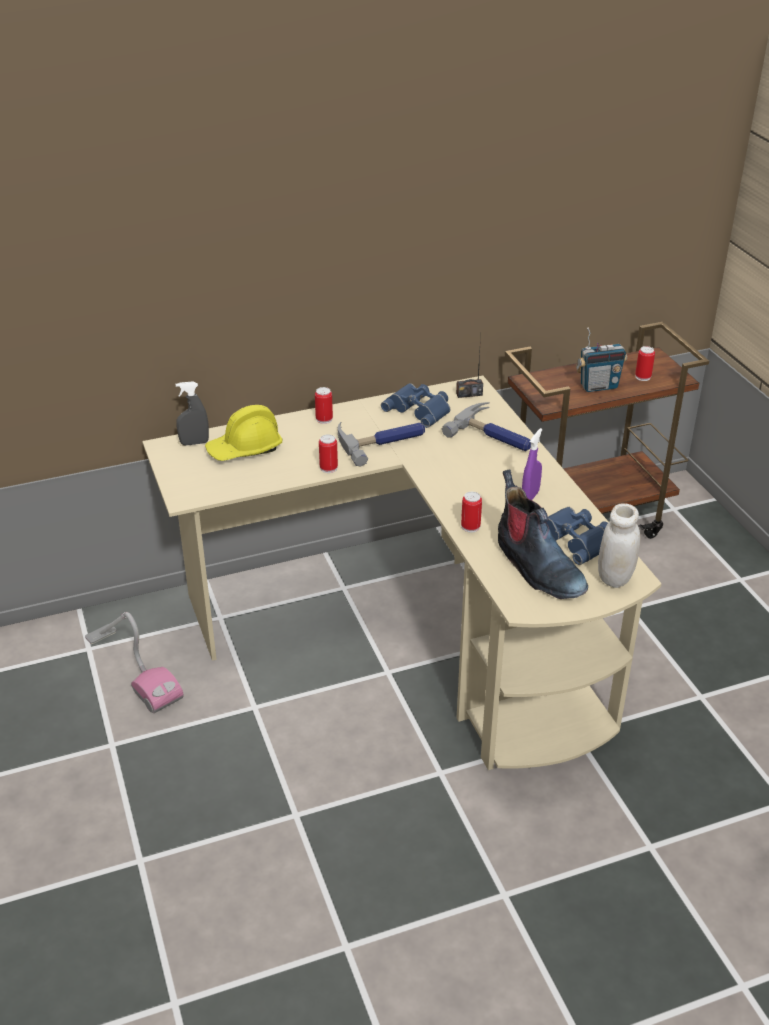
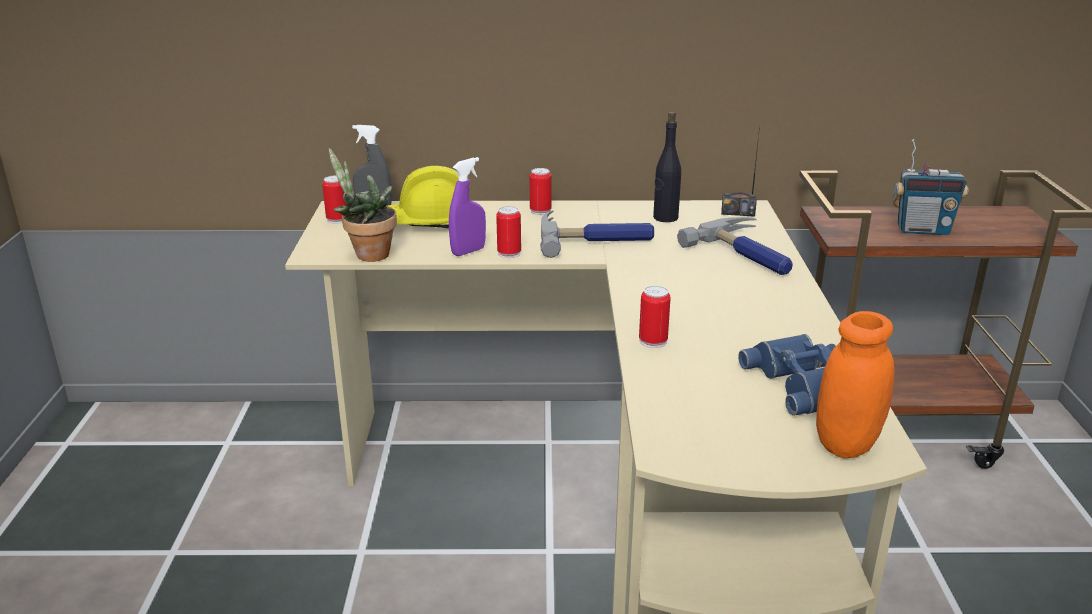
camera: 20 degrees right, 10 degrees down
(133, 669) = (256, 474): vacuum cleaner -> none
(225, 490) = (367, 254): none -> potted plant
(419, 409) = (665, 218): blue binoculars -> black bottle
(530, 496) = (761, 323): purple spray bottle -> purple spray bottle (468, 251)
(537, 567) = (723, 406): boot -> none
(615, 578) = (846, 444): white jar -> orange jar
(643, 377) = (992, 229): can -> can (337, 219)

